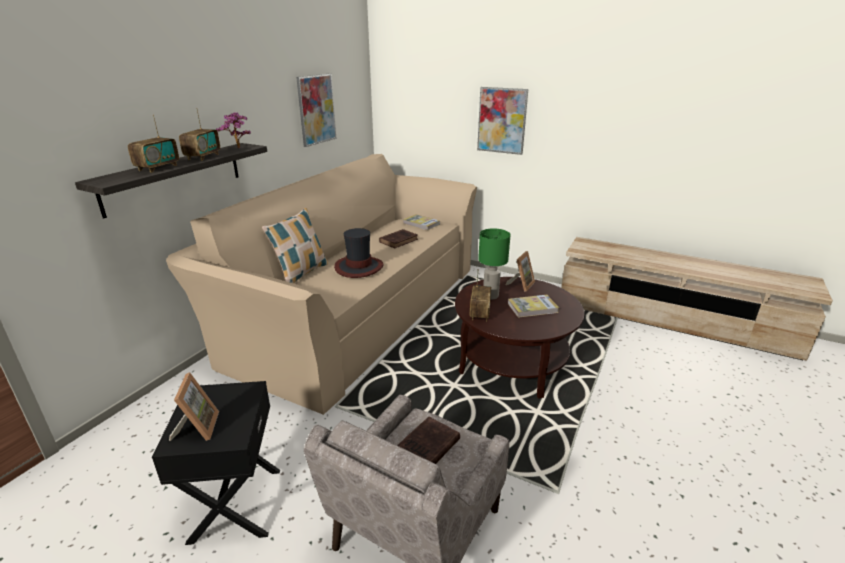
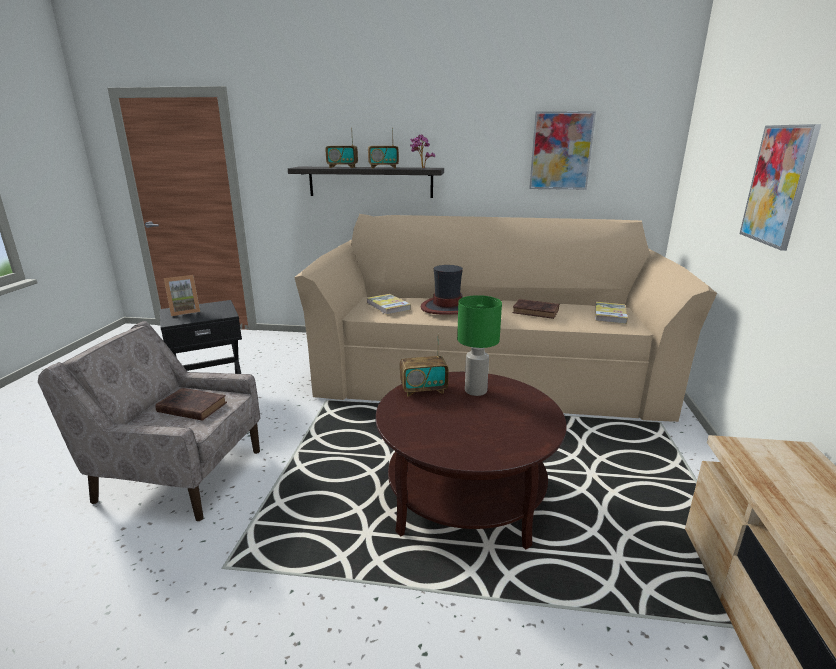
camera: 70 degrees right, 5 degrees down
(301, 273) = (418, 295): pillow -> none
(521, 285) = (531, 408): picture frame -> none
(532, 308) = (467, 423): book -> book (388, 306)

